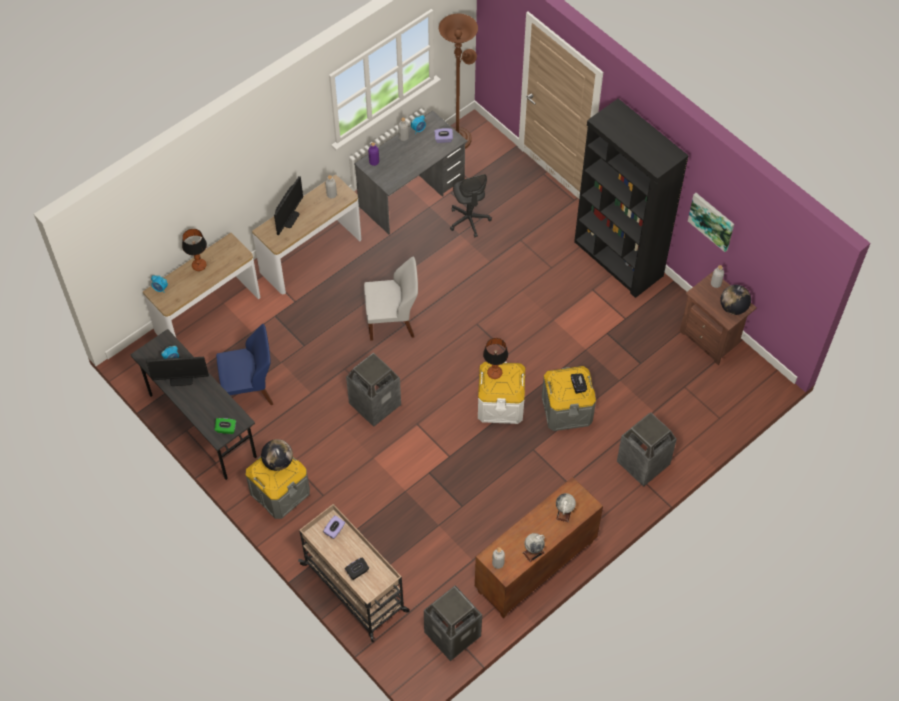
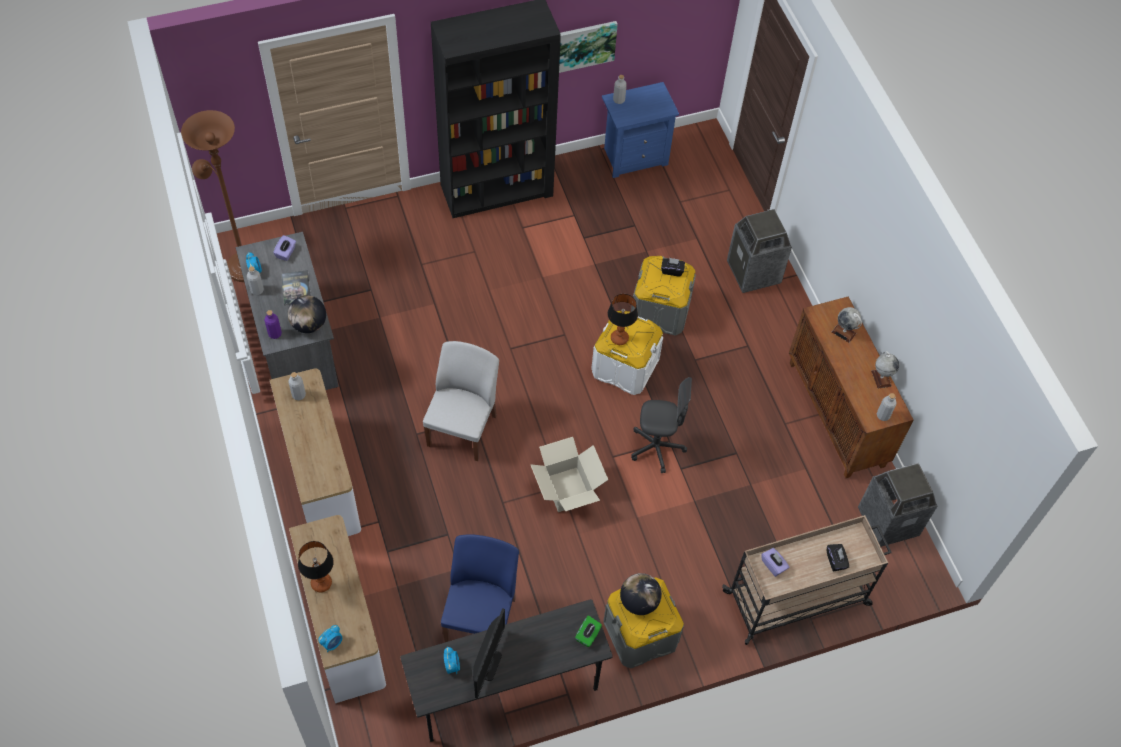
camera: 70 degrees left, 0 degrees up
(289, 218) = (307, 454): monitor -> none
(374, 404) = (567, 489): trash can -> cardboard box
(417, 157) = (296, 288): none -> book
(469, 220) = (366, 301): grey office chair -> grey office chair (656, 448)
(711, 338) = (634, 156): brown nightstand -> blue nightstand
(733, 308) = (655, 99): globe -> globe (309, 324)

